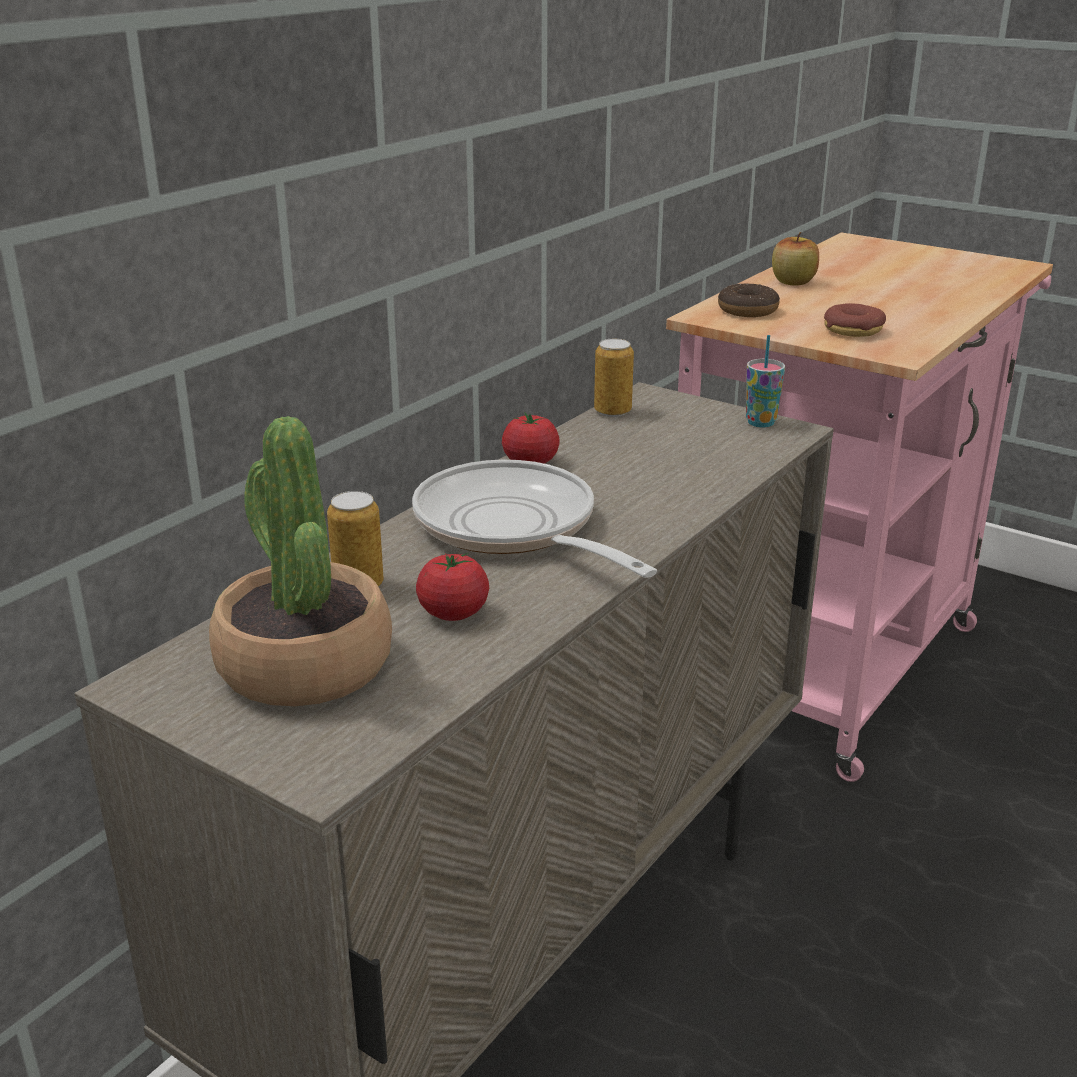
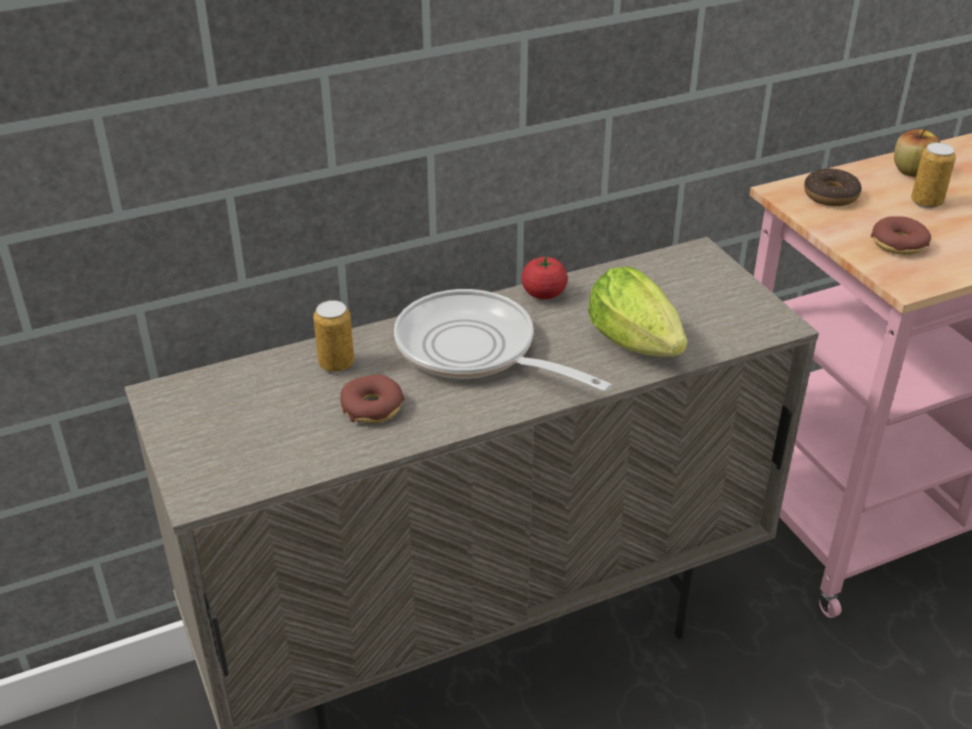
camera: 30 degrees right, 10 degrees up
(304, 665) = (253, 414): potted plant -> none
(453, 613) = (372, 407): tomato -> donut
(513, 529) = (474, 351): frying pan -> frying pan turned 45 degrees counterclockwise
(612, 411) = (653, 262): can -> can (926, 202)
(683, 480) = (638, 347): none -> lettuce
(760, 422) = (761, 308): cup -> none

